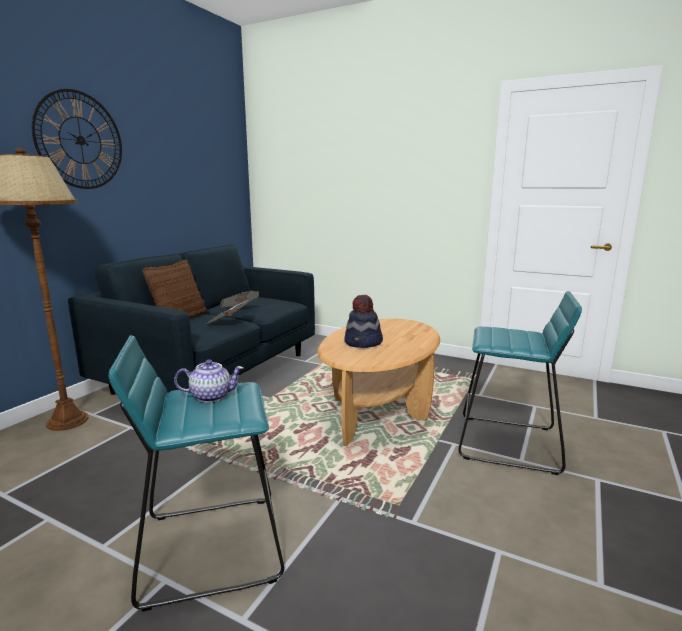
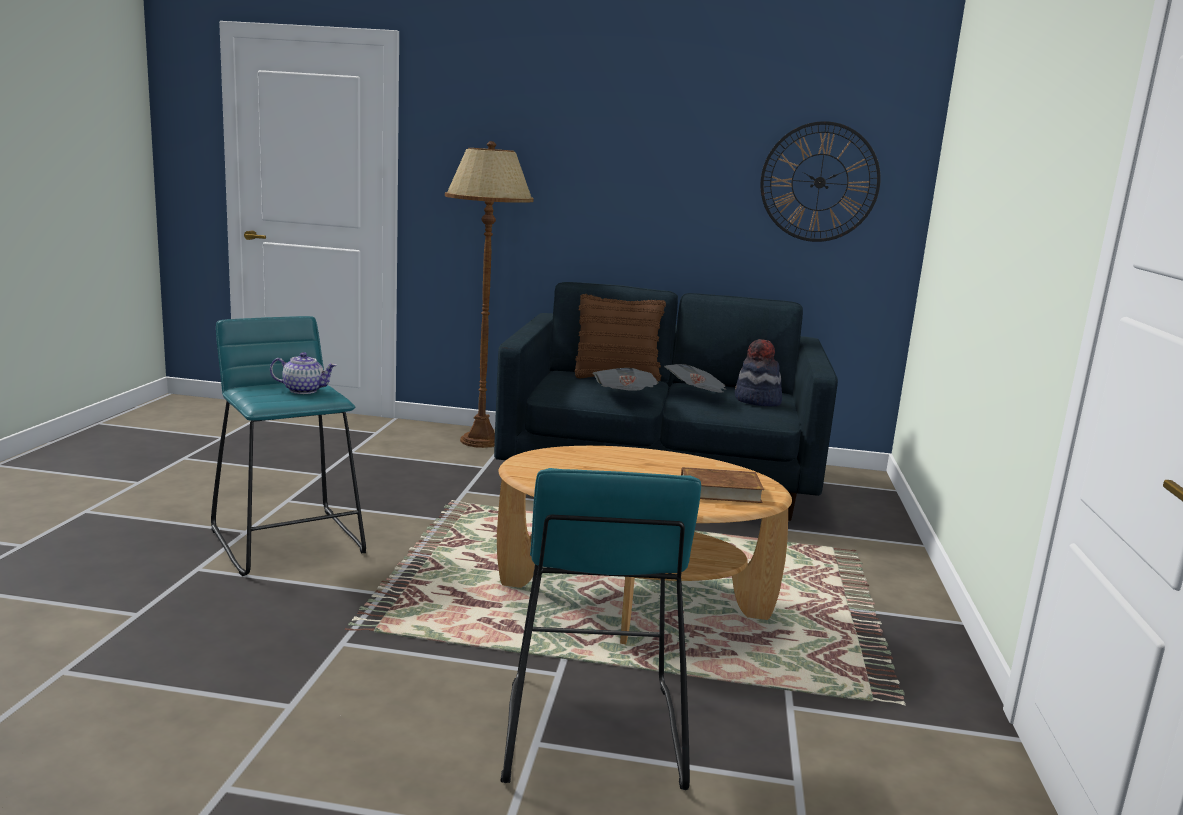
camera: 70 degrees right, 0 degrees up
(80, 140) = (601, 131): wall clock -> wall clock (819, 182)
(211, 396) = (304, 390): teapot -> teapot turned 60 degrees counterclockwise
(363, 343) = (610, 467): hat -> hat (757, 401)
(404, 328) = (719, 491): none -> brown book

